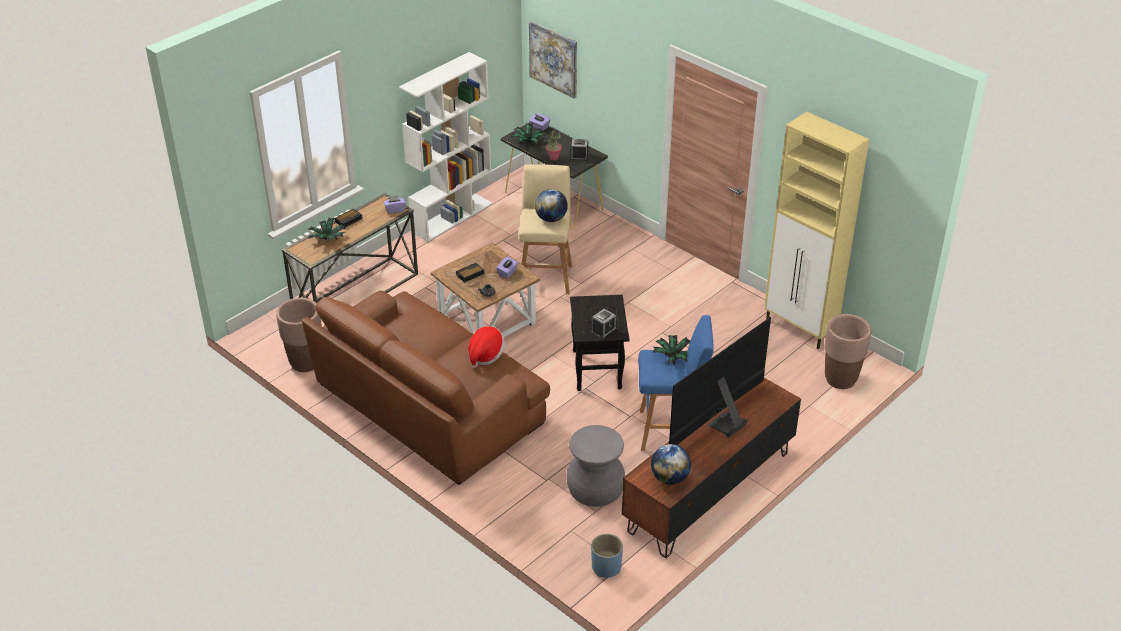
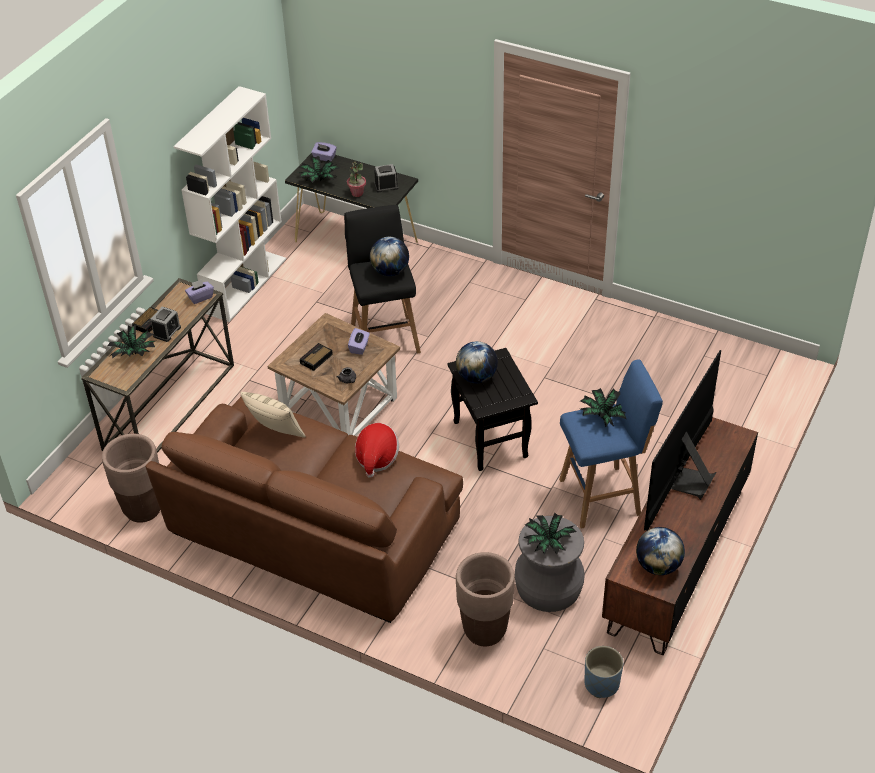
camera: 15 degrees left, 5 degrees up
(415, 322) = (275, 434): none -> beige pillow
(545, 277) = (384, 337): beige stool -> black stool
(553, 59) = (334, 75): picture -> none
(588, 311) = (476, 377): none -> globe
(593, 444) = (548, 542): none -> potted plant
(603, 331) = (504, 398): alarm clock -> alarm clock (167, 332)
(800, 329) = (692, 340): beige cabinet -> none
(840, 379) = (760, 391): brown planter -> brown planter (485, 631)

